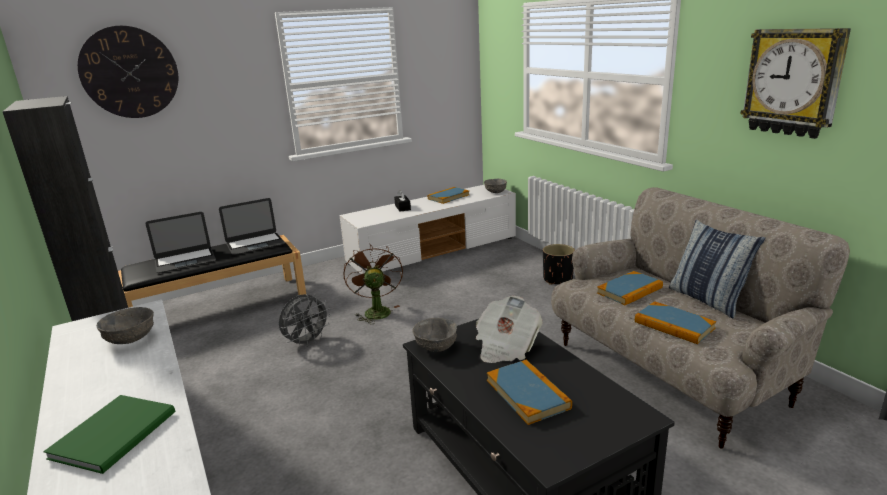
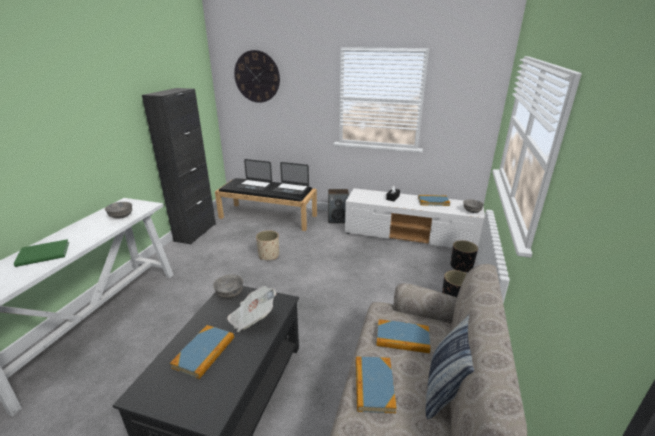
camera: 45 degrees right, 5 degrees up
(307, 342) = (269, 255): grey fan -> beige planter
(327, 270) = (338, 219): none -> speaker
(376, 311) = (321, 256): brown fan -> none
(520, 254) = (461, 266): none -> black planter
(793, 82) = (597, 222): wall clock -> none

